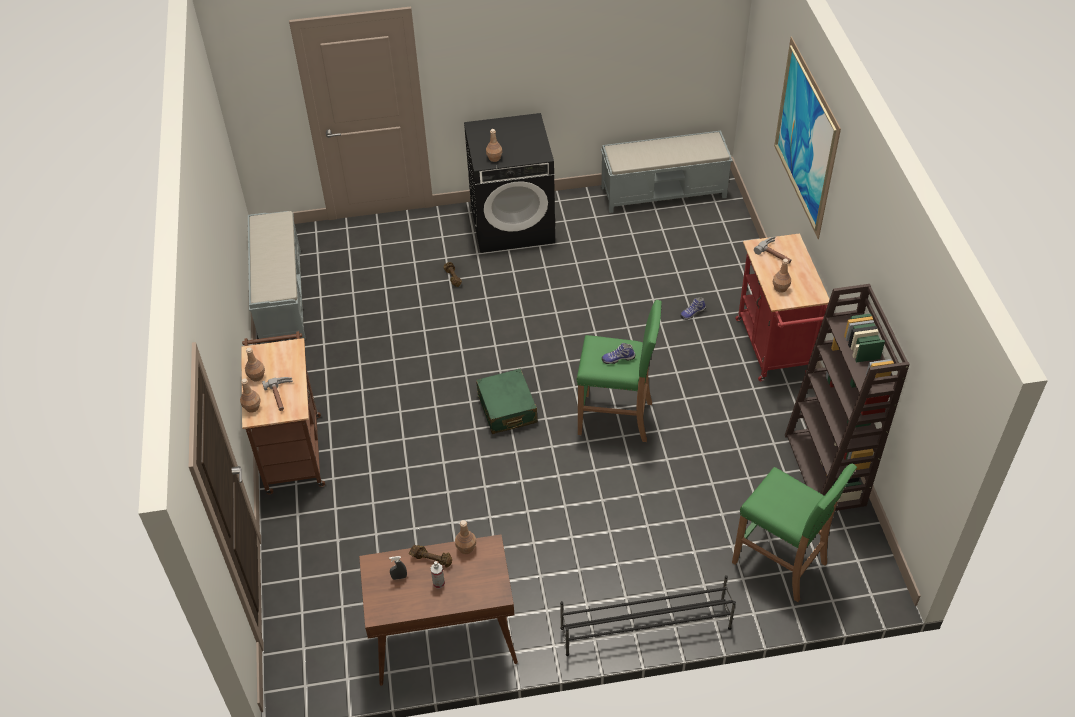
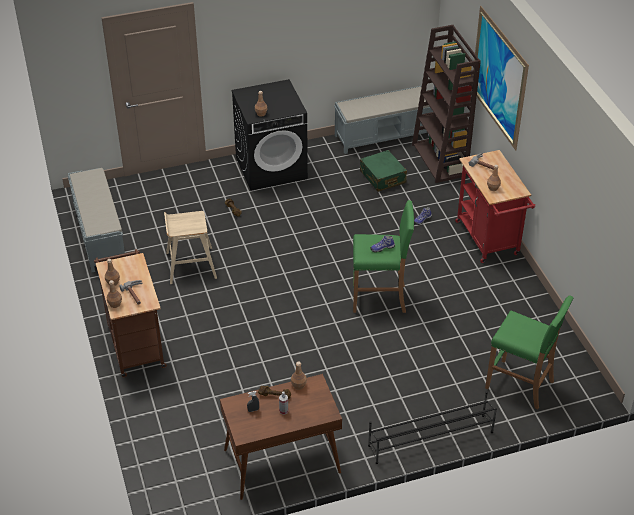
camera: 10 degrees left, 5 degrees down
(384, 348) = (190, 265): none -> beige stool
(507, 409) = (295, 299): green suitcase -> green suitcase (382, 177)
(825, 470) = (541, 319): brown bookcase -> brown bookcase (440, 160)

